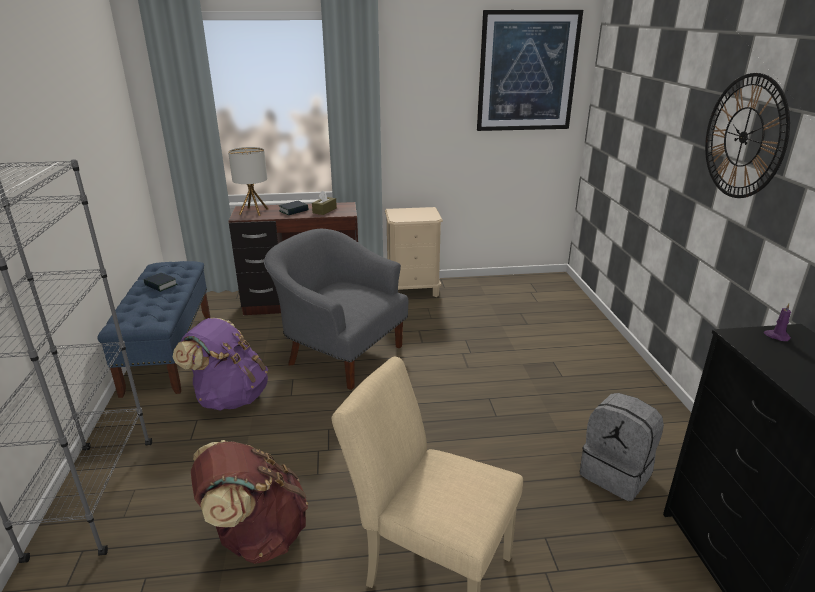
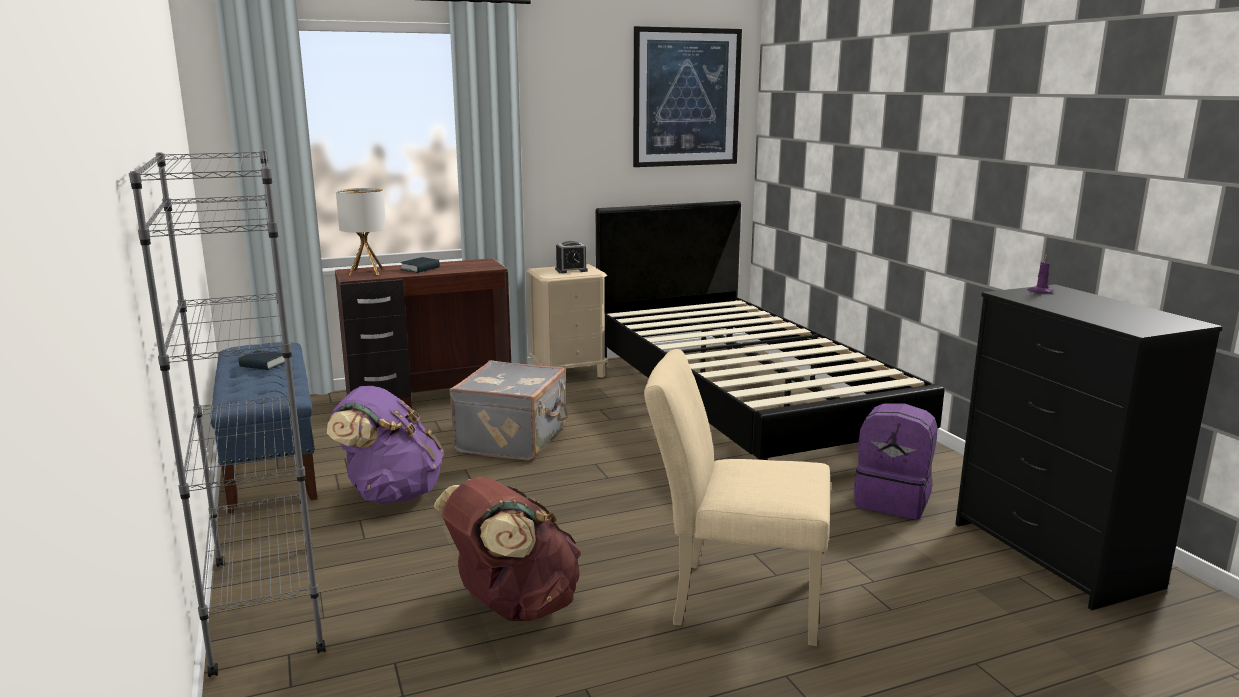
camera: 15 degrees left, 10 degrees down
(324, 210) = (461, 266): brown tissue box -> none
(341, 354) = (514, 439): grey armchair -> grey suitcase
(417, 213) = (571, 270): none -> alarm clock
(532, 338) = (741, 403): none -> black bed
(616, 474) = (893, 501): grey backpack -> purple backpack
(743, 137) = (955, 130): wall clock -> none

